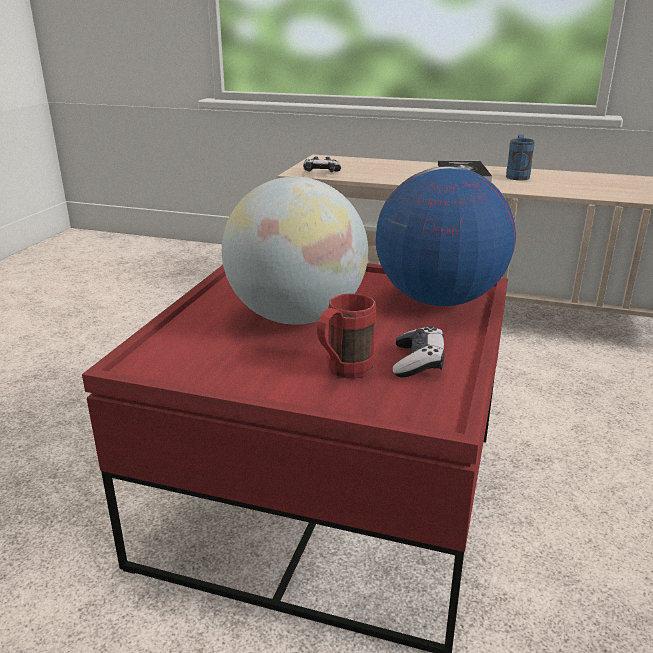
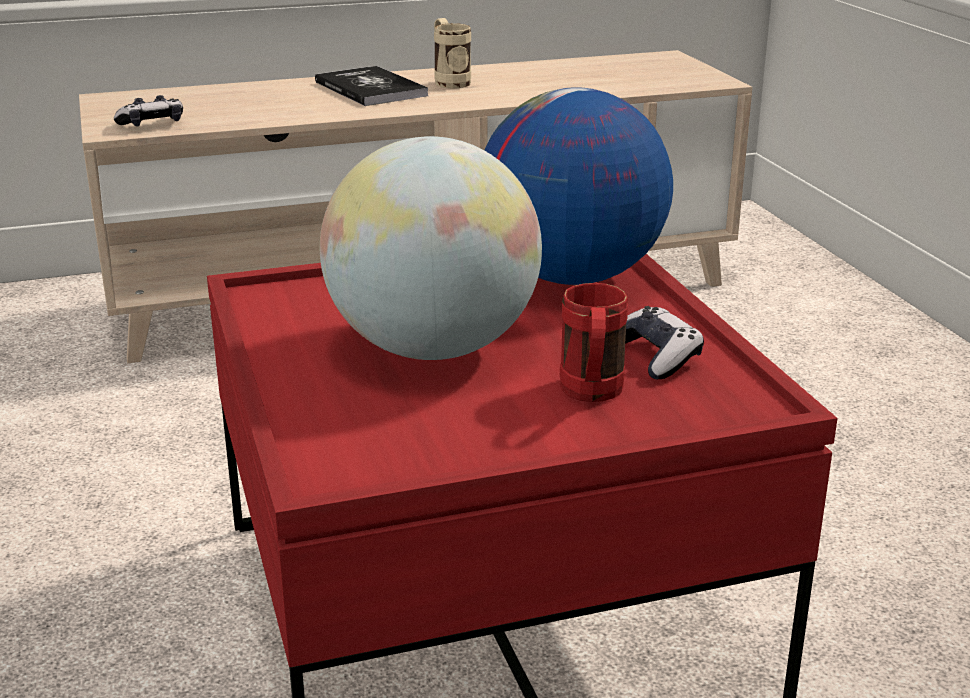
camera: 35 degrees left, 0 degrees up
(517, 176) = (449, 81): blue mug -> beige mug

